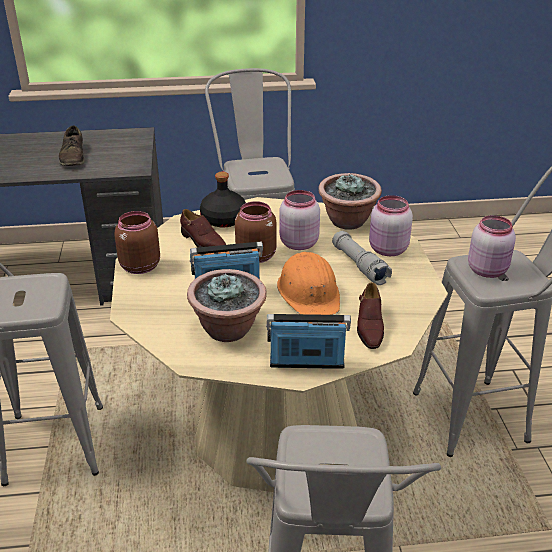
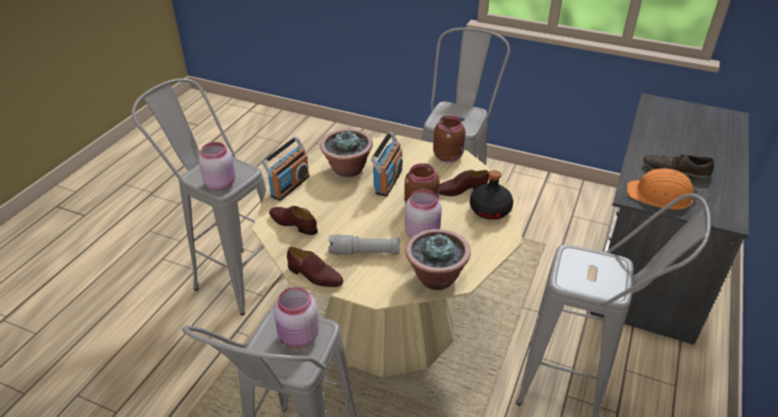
camera: 120 degrees right, 5 degrees up
(309, 293) = (353, 214): orange hard hat -> orange hard hat (660, 195)
(387, 250) = (372, 279): pink jar -> pink jar (220, 183)
(422, 281) = (315, 276): none -> brown shoe

